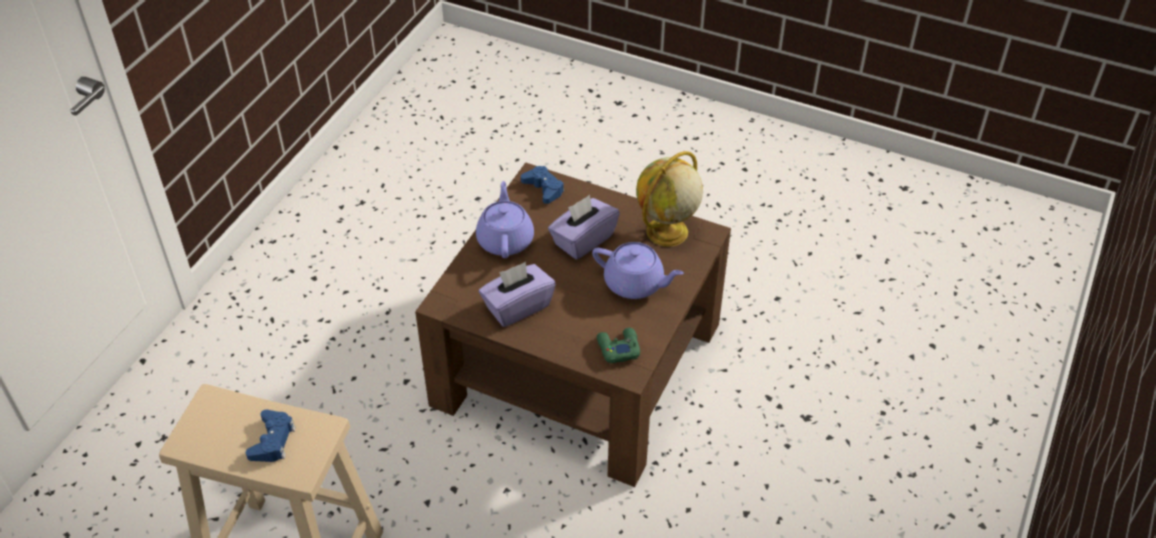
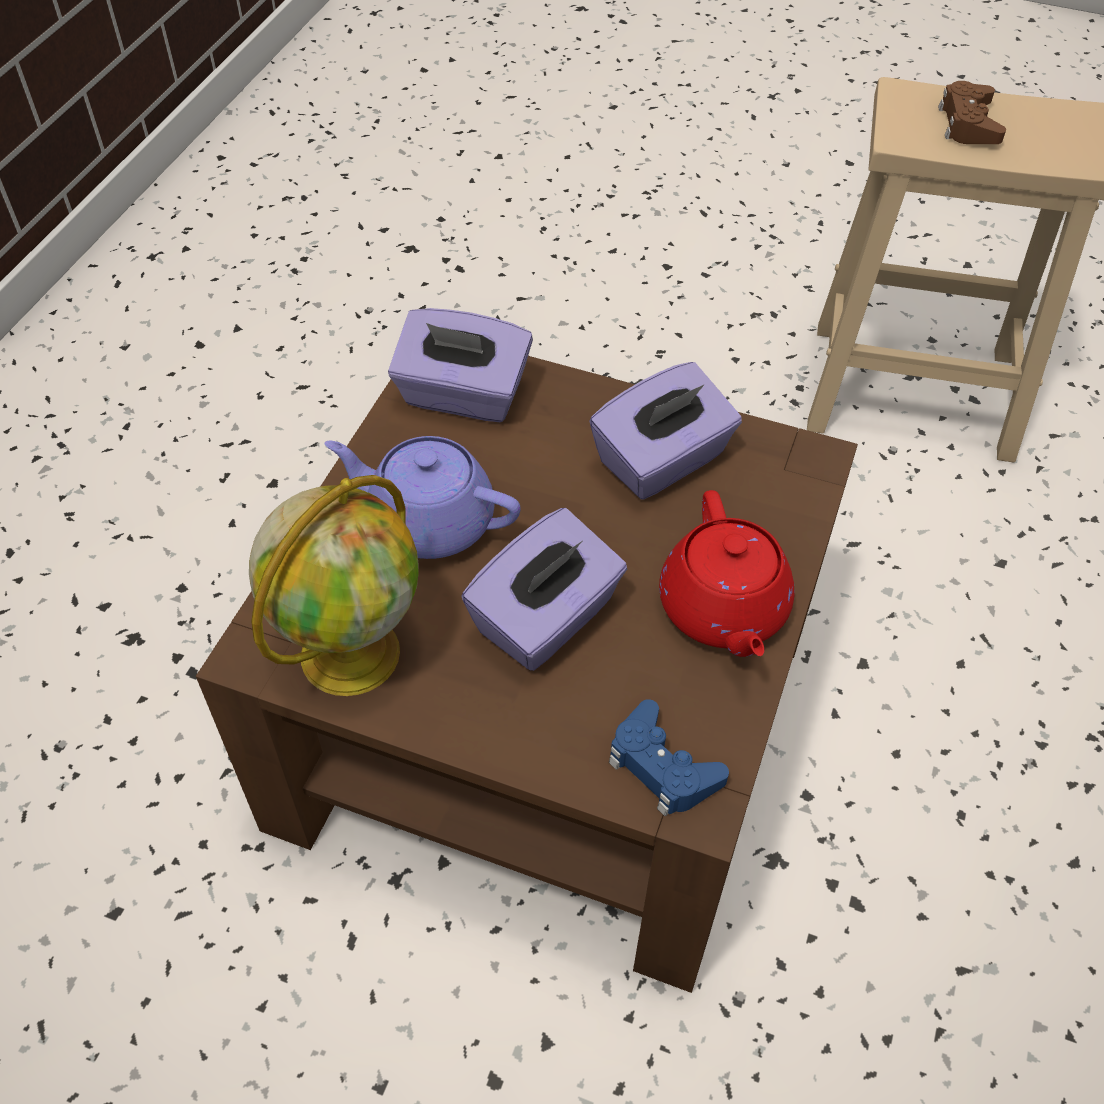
camera: 175 degrees right, 5 degrees up
(272, 441) = (968, 123): blue game controller -> brown game controller
(505, 239) = (723, 610): purple teapot -> red teapot
(618, 348) = (462, 396): green game controller -> purple tissue box

